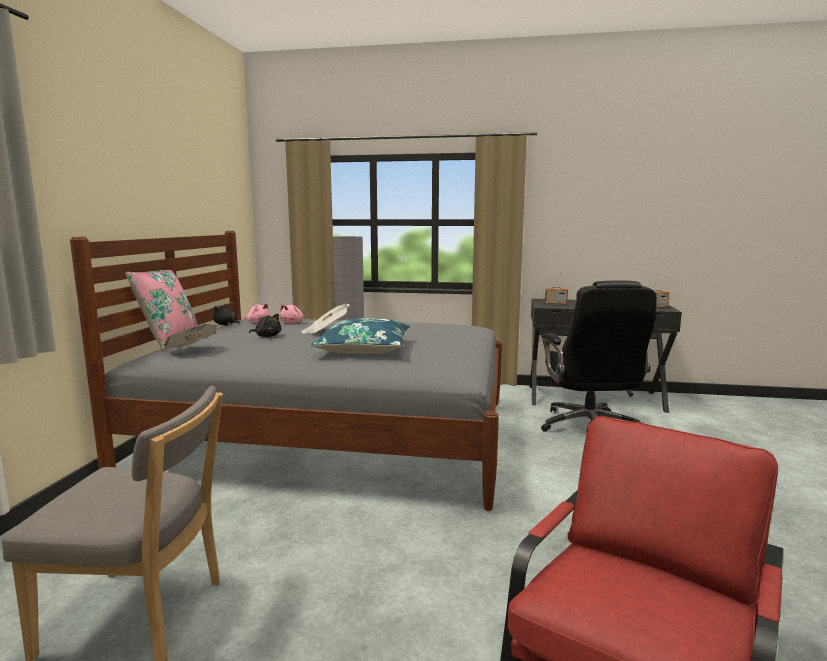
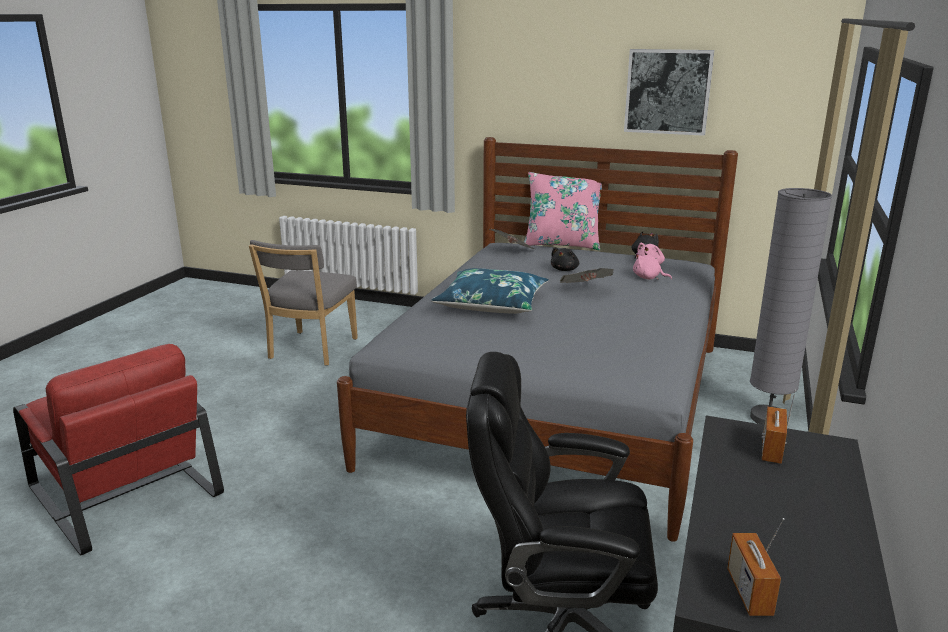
camera: 100 degrees right, 10 degrees up
(187, 184) = (668, 91): none -> picture

